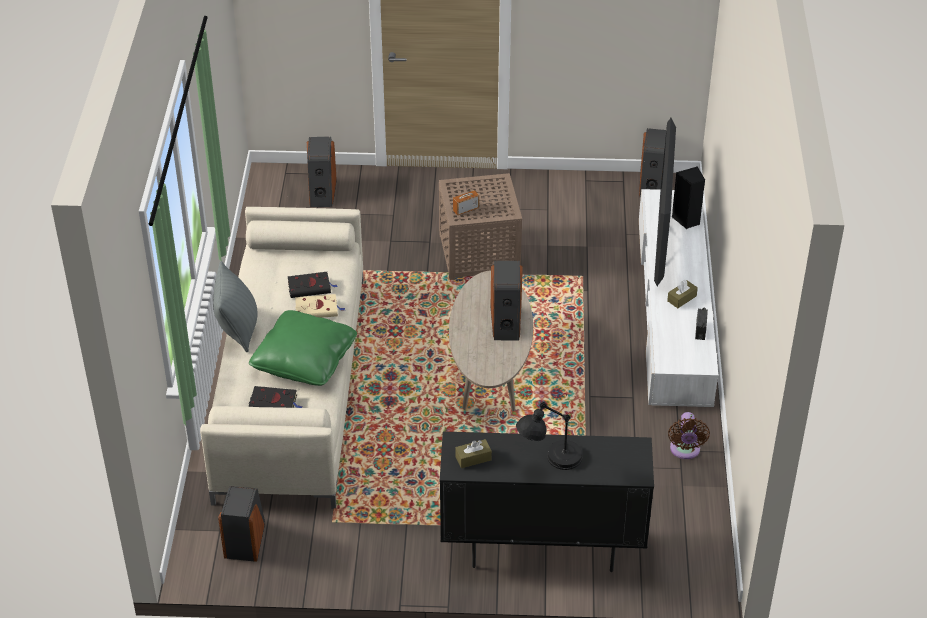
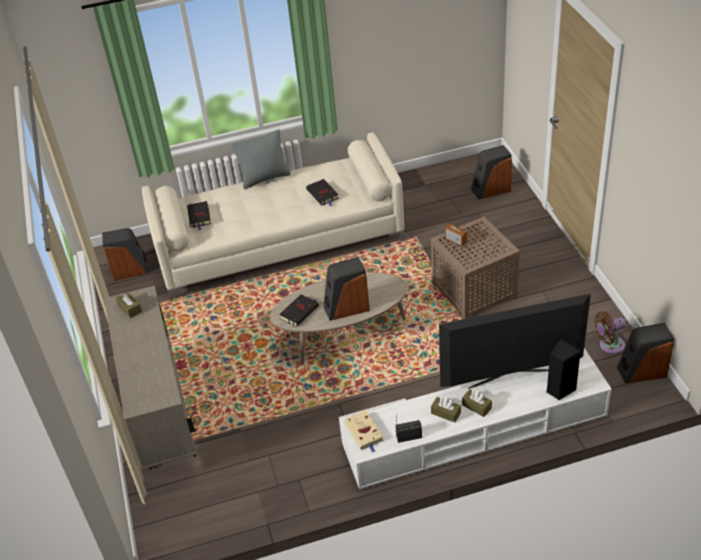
camera: 75 degrees right, 0 degrees up
(305, 360) = (247, 217): green pillow -> none
(318, 309) = (301, 205): beige book -> beige book (364, 433)
(491, 360) = (300, 311): none -> black book
(542, 548) = (163, 420): black cabinet -> beige cabinet
(549, 461) = (136, 350): black table lamp -> none
(683, 276) = (476, 406): none -> brown tissue box
(685, 451) = (299, 483): brown fan -> brown fan (609, 346)

